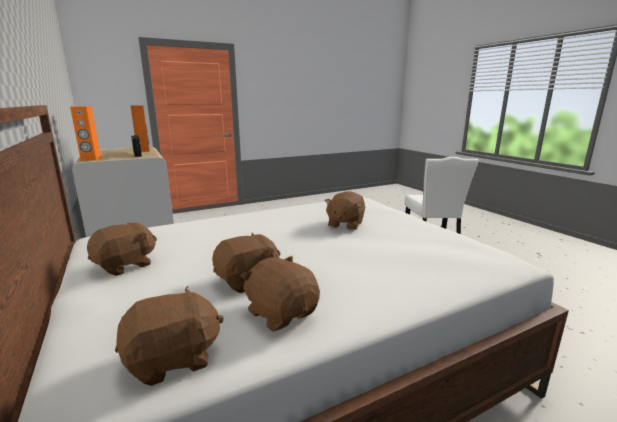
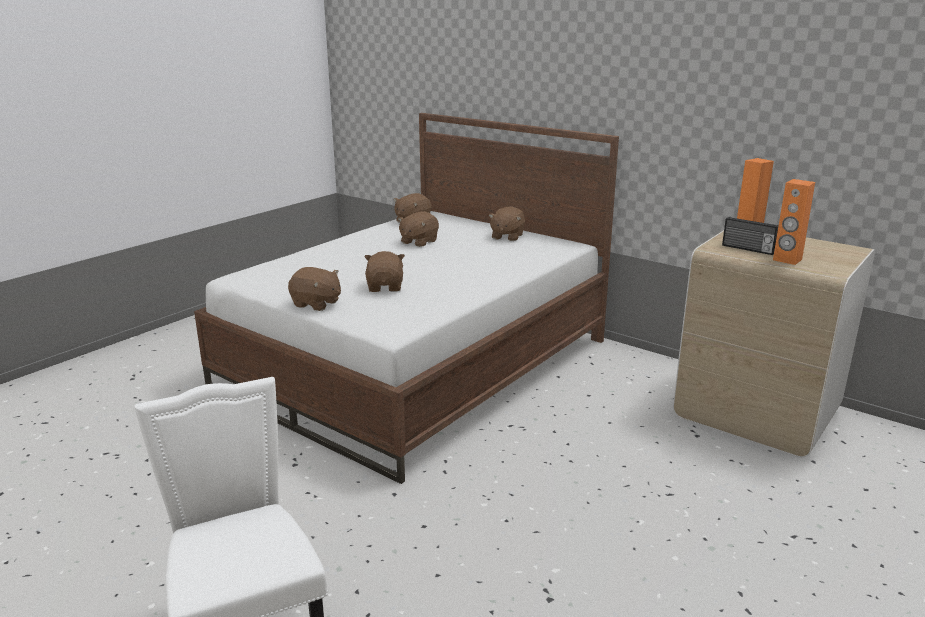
camera: 155 degrees right, 5 degrees up
(281, 313) = (383, 235): brown plush toy -> brown plush toy (316, 304)

